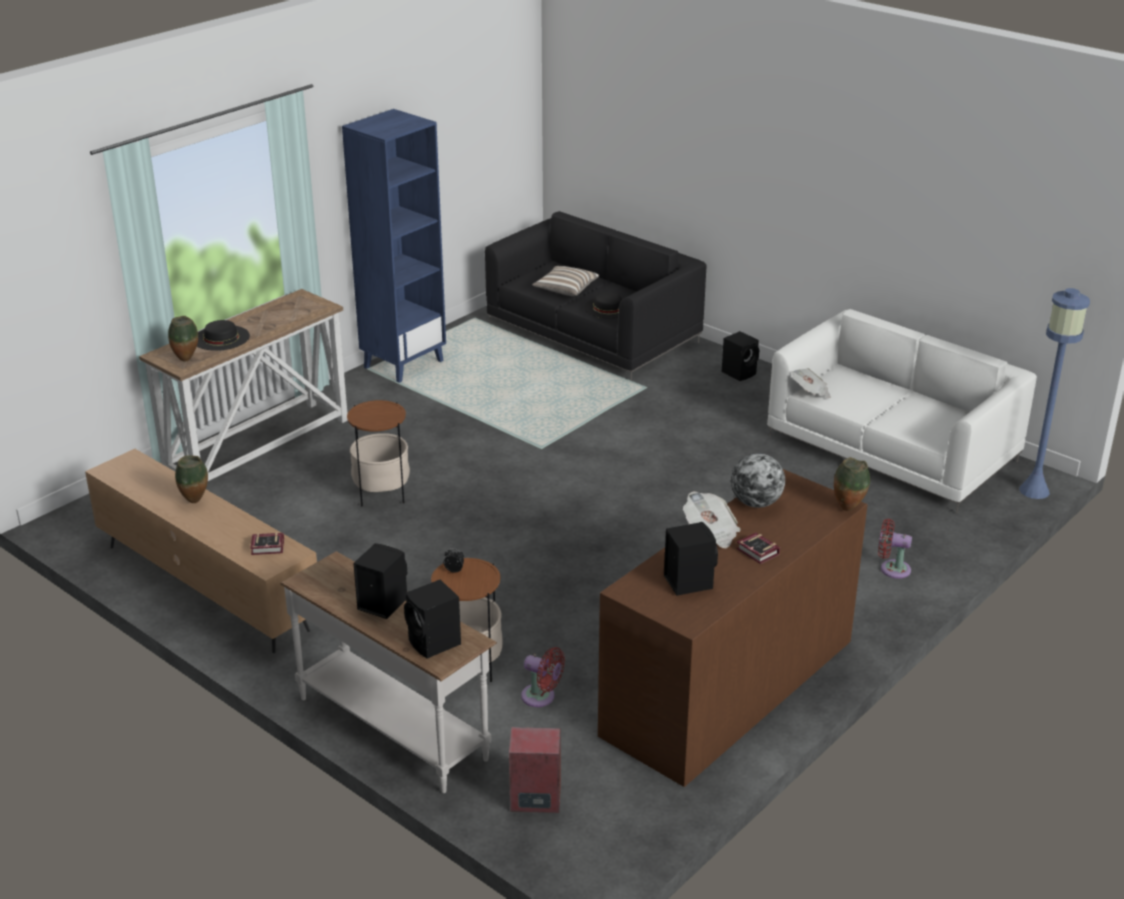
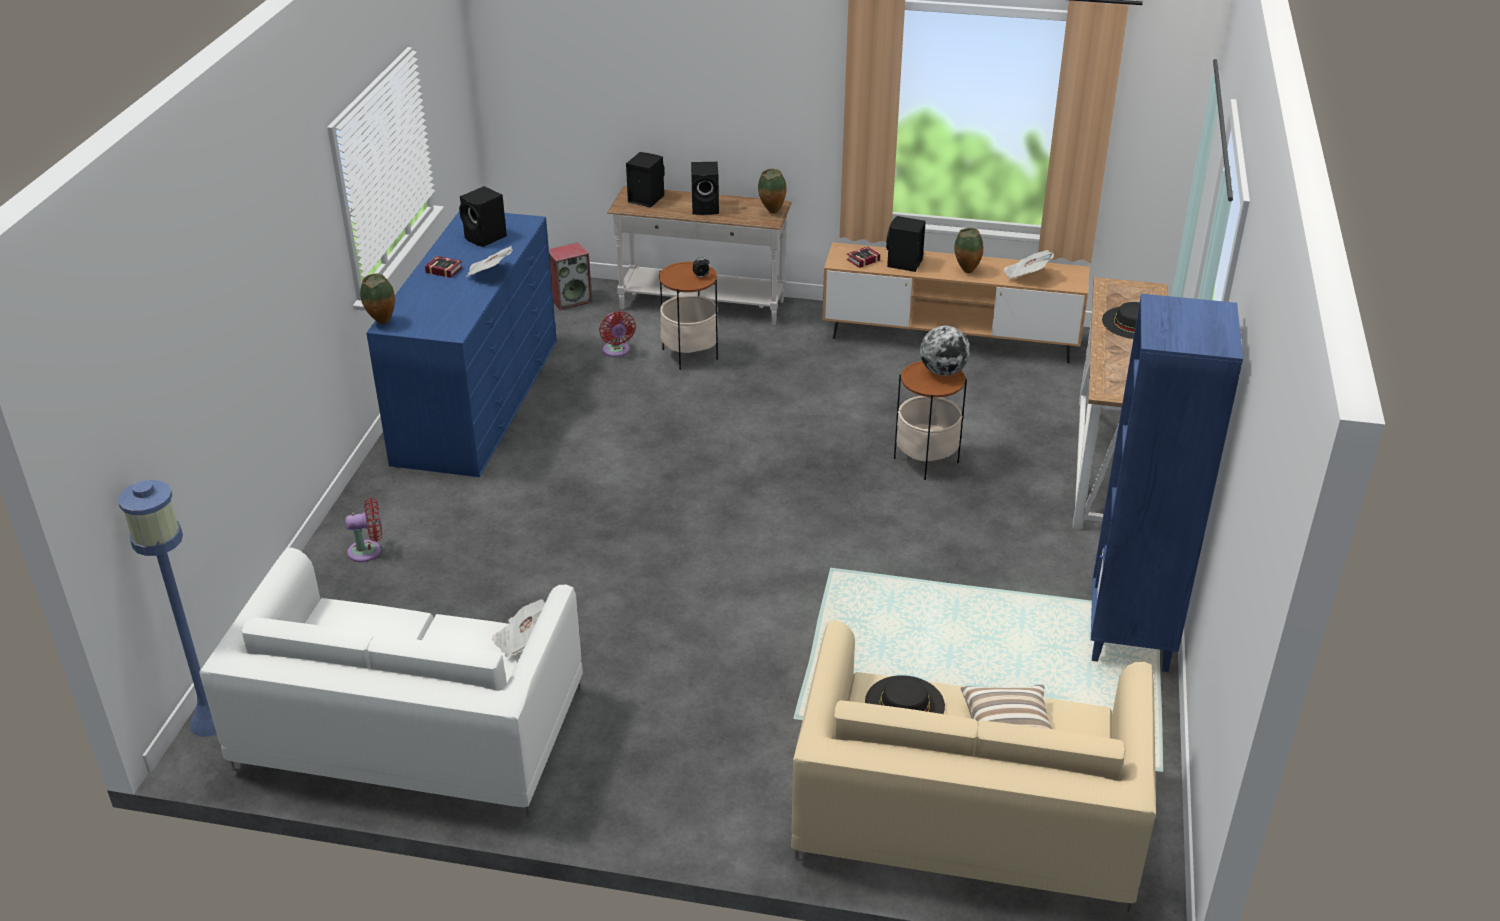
camera: 150 degrees right, 5 degrees up
(153, 480) = (1025, 275): none -> newspaper
(187, 360) = (1119, 292): vase -> vase (772, 212)
(541, 697) = (616, 351): red fan -> red fan turned 105 degrees counterclockwise
(594, 332) = (965, 814): black sofa -> beige sofa
(728, 687) = (478, 400): brown dresser -> blue dresser
(740, 373) = (688, 806): black speaker -> black speaker (904, 264)
(756, 503) = (465, 305): globe -> globe (943, 371)

